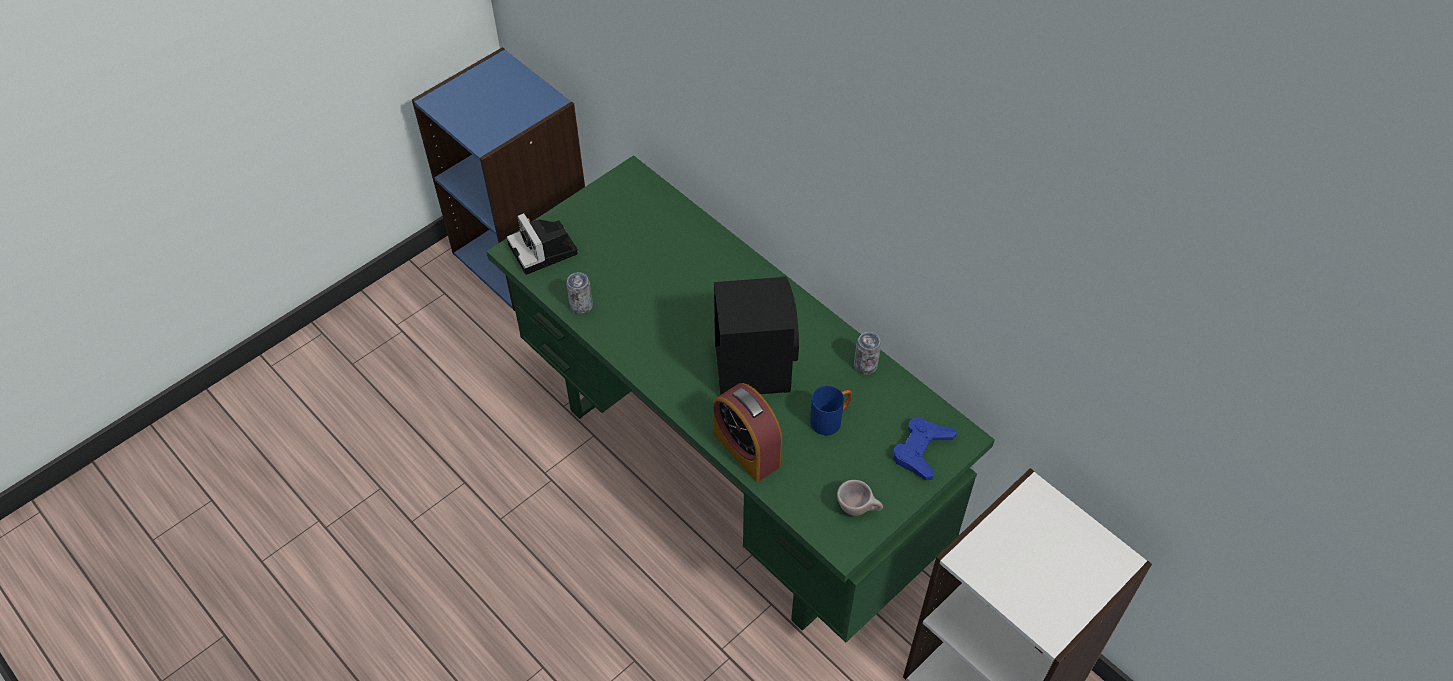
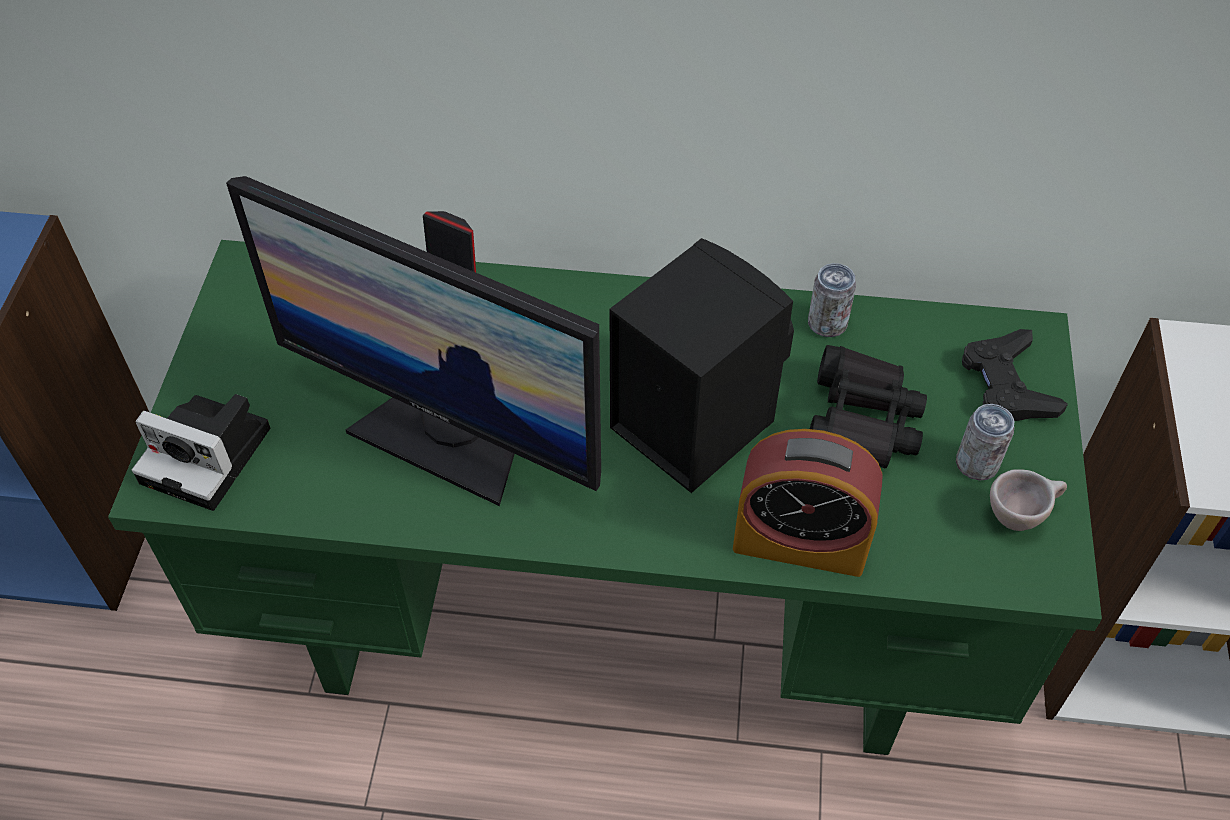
camera: 40 degrees left, 0 degrees up
(581, 306) = (351, 500): can -> can (976, 464)
(644, 304) = (447, 435): none -> monitor
(830, 419) = (861, 422): blue mug -> black binoculars
(921, 450) = (1007, 384): blue game controller -> black game controller

